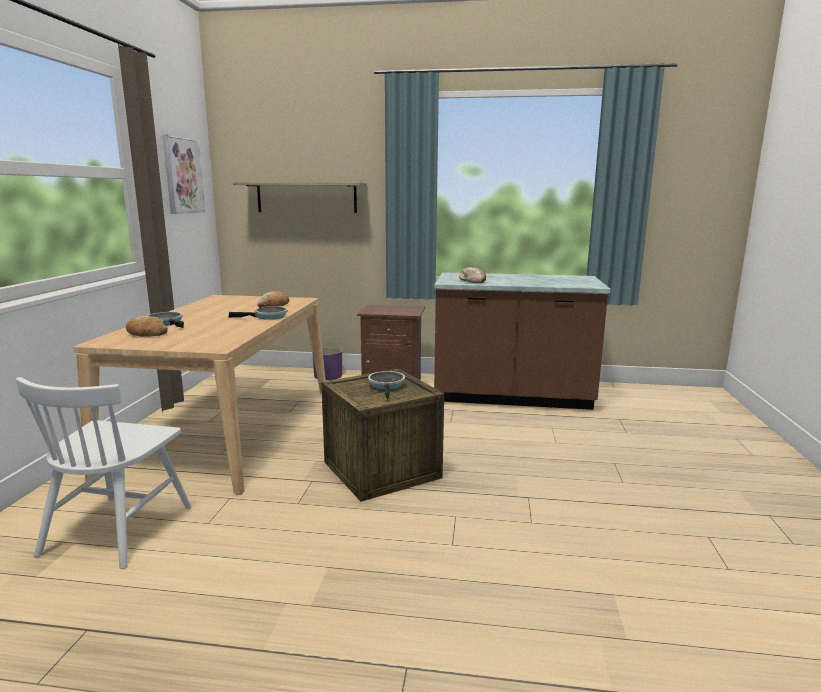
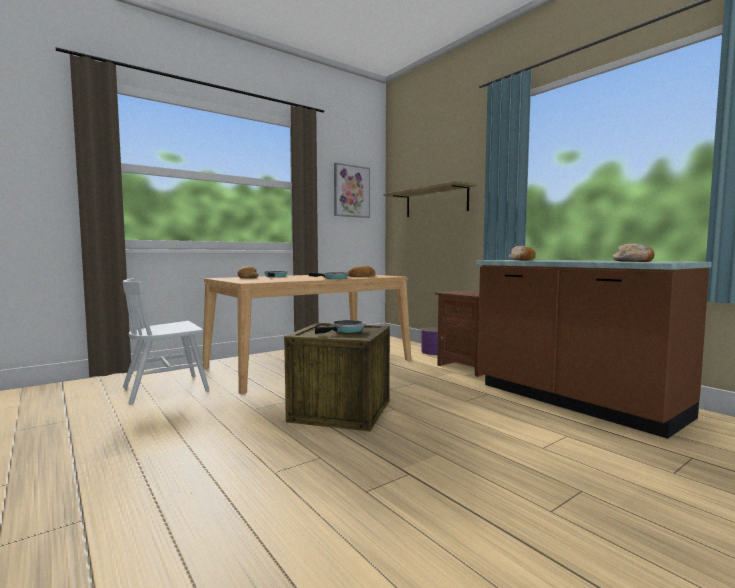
camera: 45 degrees right, 10 degrees down
(574, 284) = (634, 261): none -> bread

